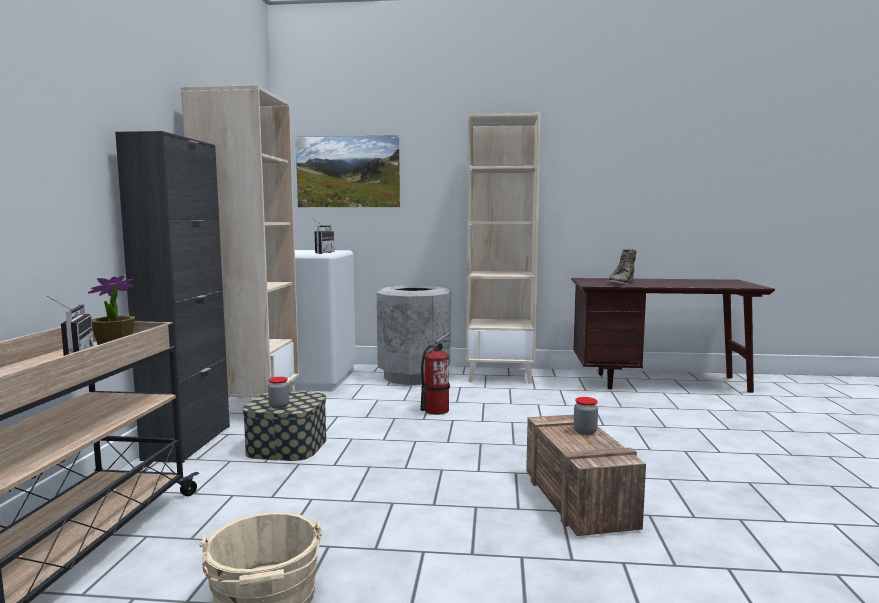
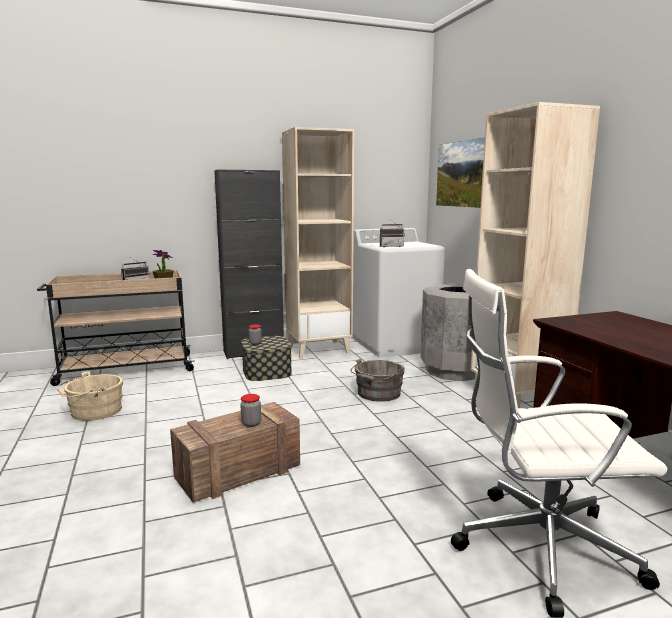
camera: 65 degrees right, 5 degrees up
(436, 411) = (377, 394): fire extinguisher -> grey bucket
(621, 283) = (608, 328): green boot -> none
(723, 422) = (538, 547): none -> white office chair

